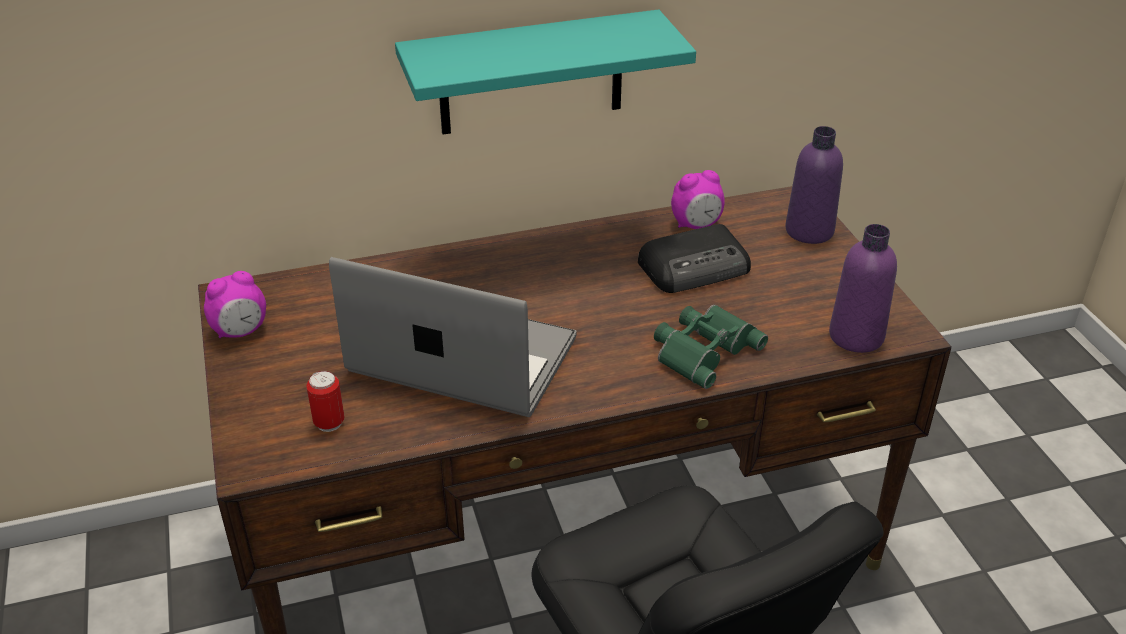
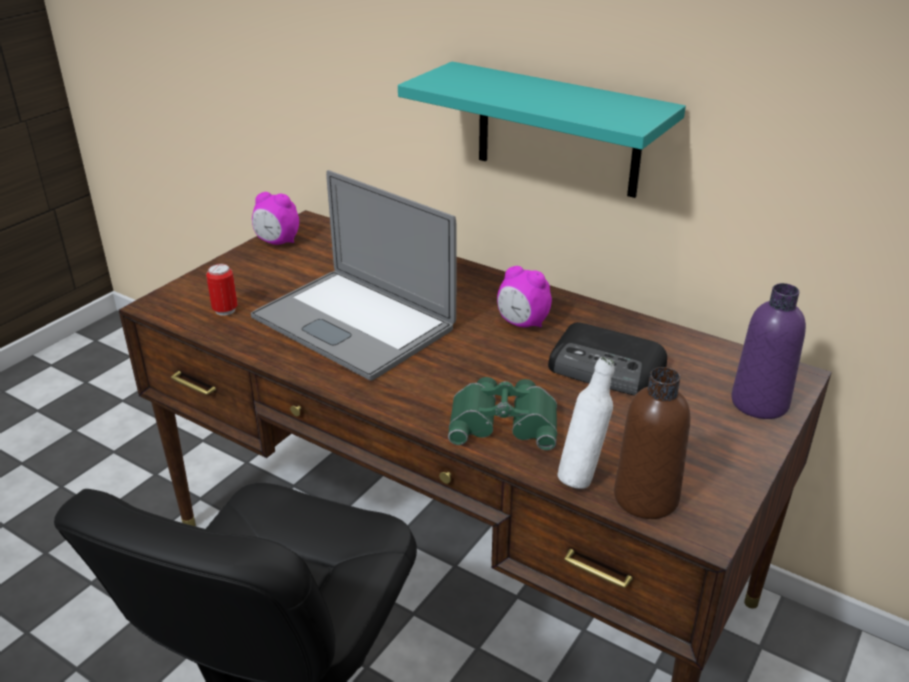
camera: 50 degrees right, 5 degrees down
(463, 356) = (353, 323): laptop -> laptop turned 150 degrees clockwise
(696, 225) = (664, 344): alarm clock -> alarm clock (522, 323)
(806, 350) = (582, 476): none -> white bottle
(856, 336) = (646, 497): purple bottle -> brown bottle

